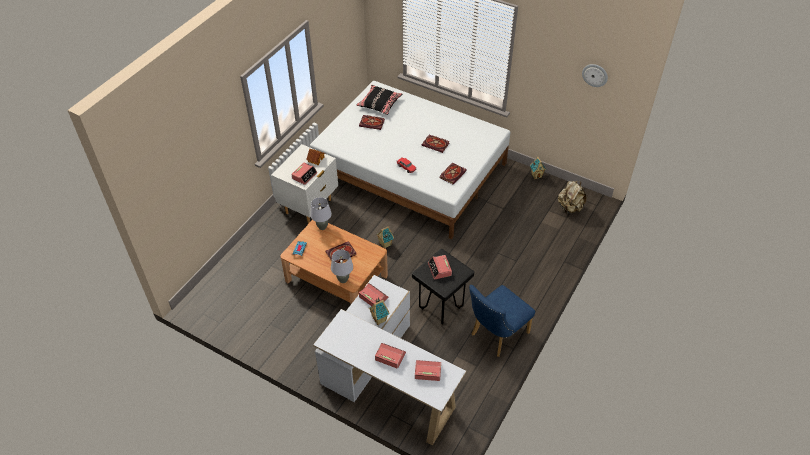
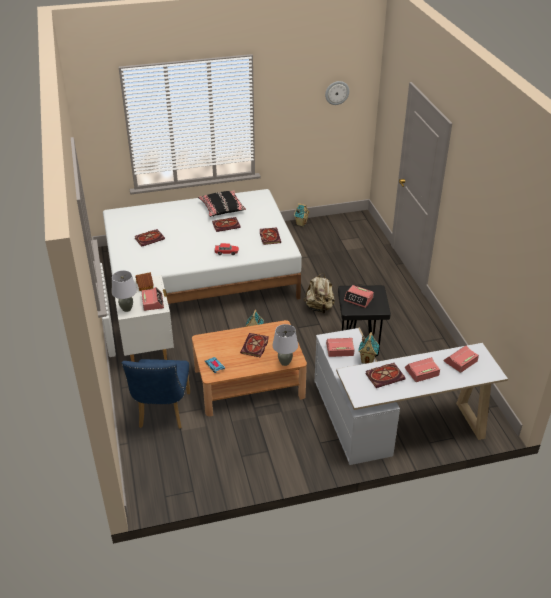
camera: 45 degrees left, 10 degrees down
(322, 227) = (210, 338): grey table lamp -> grey table lamp (126, 309)
(363, 339) = (385, 376): none -> book
(379, 103) = (135, 222): black pillow -> black pillow (222, 208)
(496, 335) = (420, 337): blue chair -> blue chair (162, 413)
(569, 208) = (352, 230): beige backpack -> beige backpack (319, 308)

